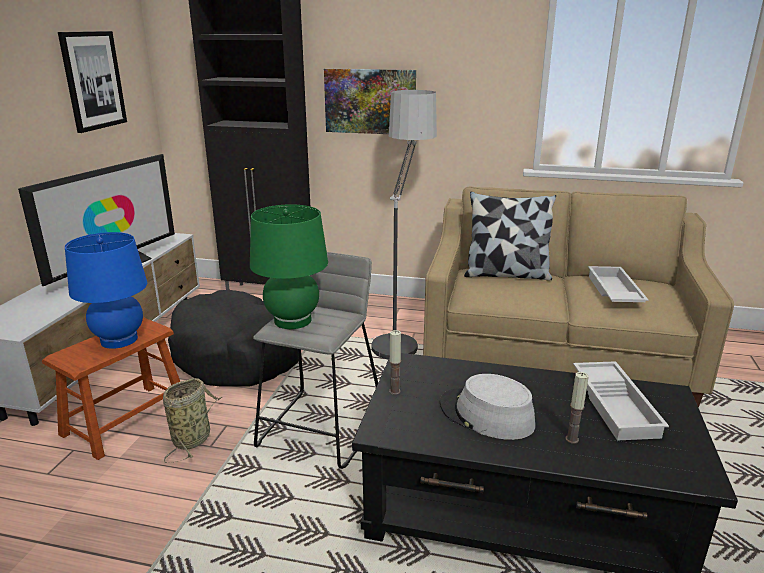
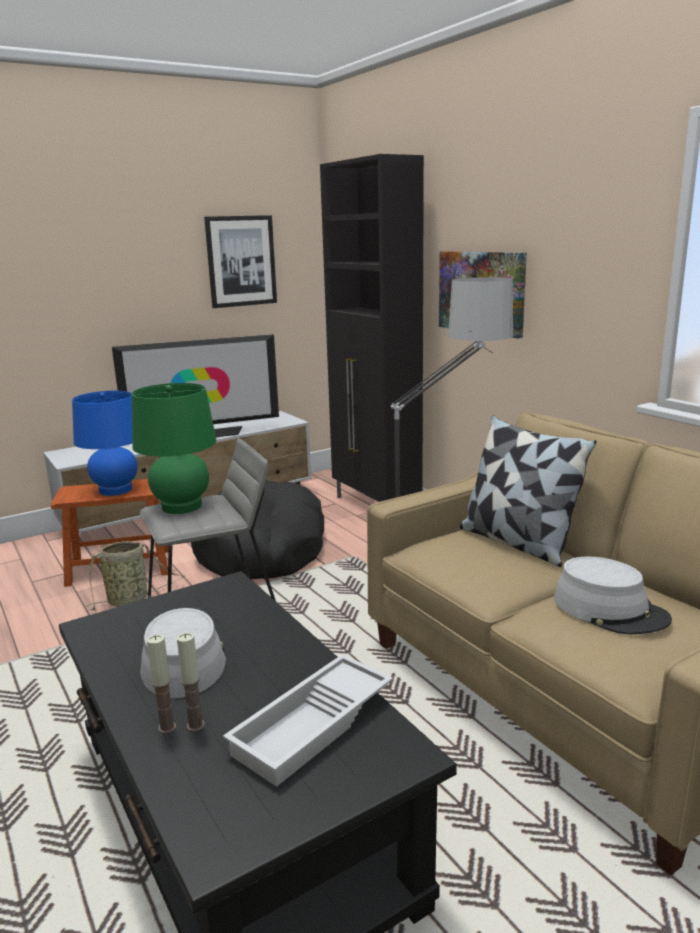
camera: 45 degrees right, 5 degrees down
(394, 391) = (167, 602): candle -> candle (167, 727)
(613, 292) = (610, 610): white tray -> grey hat

